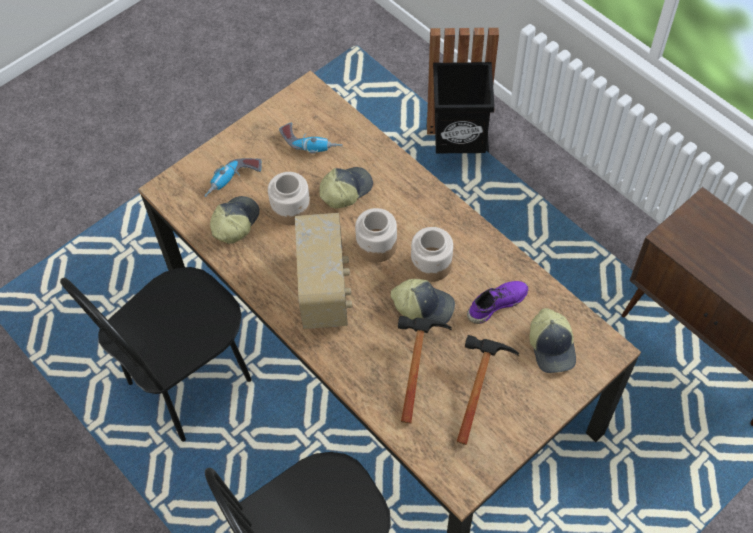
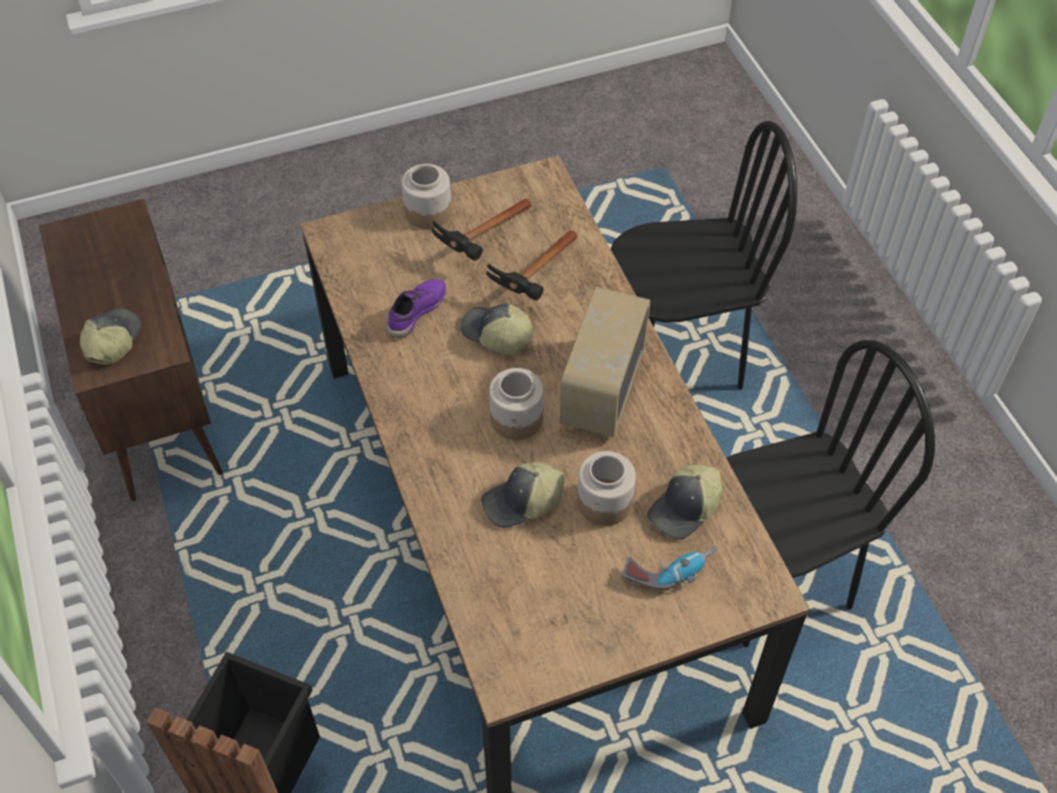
camera: 160 degrees left, 5 degrees down
(311, 143) = (539, 590): power drill -> none
(431, 265) = (463, 375): jar -> jar (428, 211)
(496, 303) = (415, 311): purple shoe -> purple shoe turned 135 degrees clockwise
(552, 346) = (384, 254): cap -> cap (111, 341)

